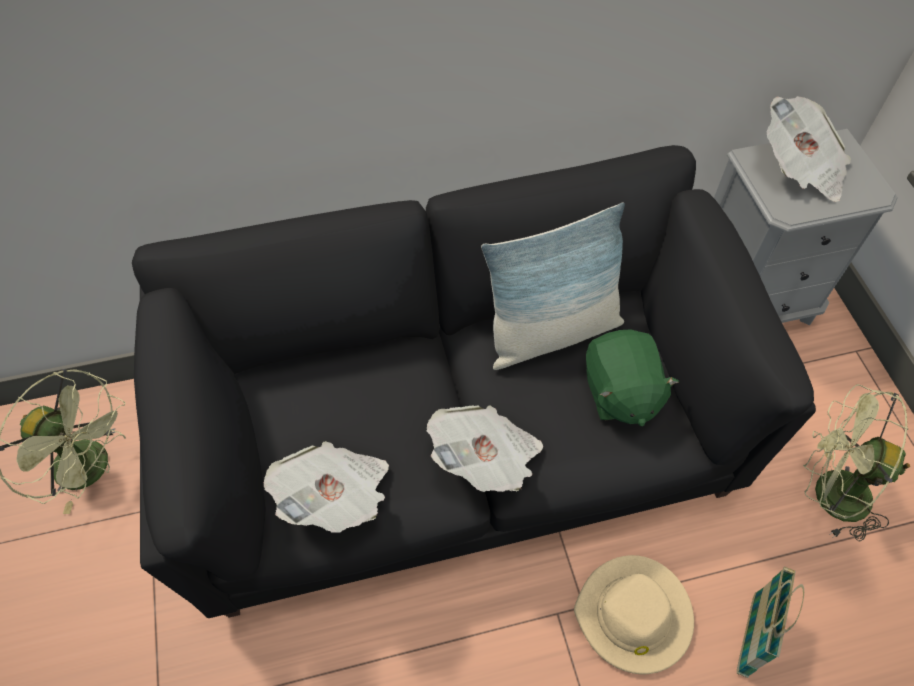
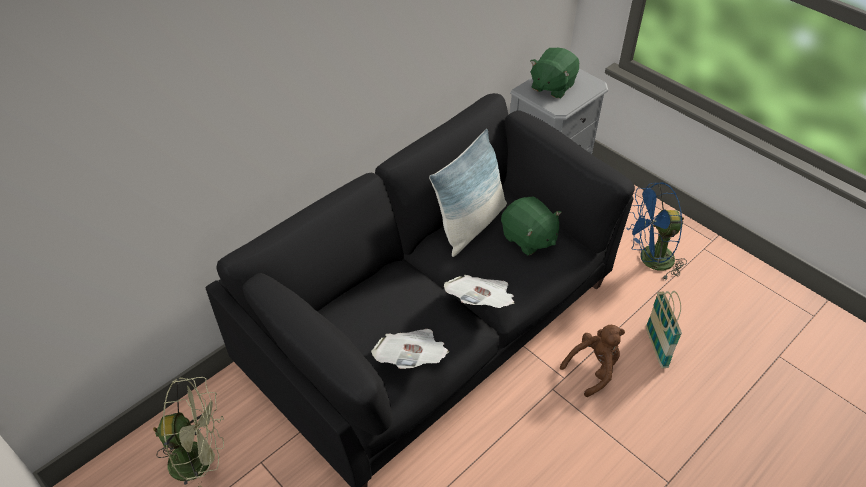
camera: 30 degrees left, 10 degrees down
(634, 616) = (593, 369): beige hat -> brown plush toy
(800, 168) = (552, 86): newspaper -> green plush toy
(828, 494) = (649, 260): green fan -> blue fan

